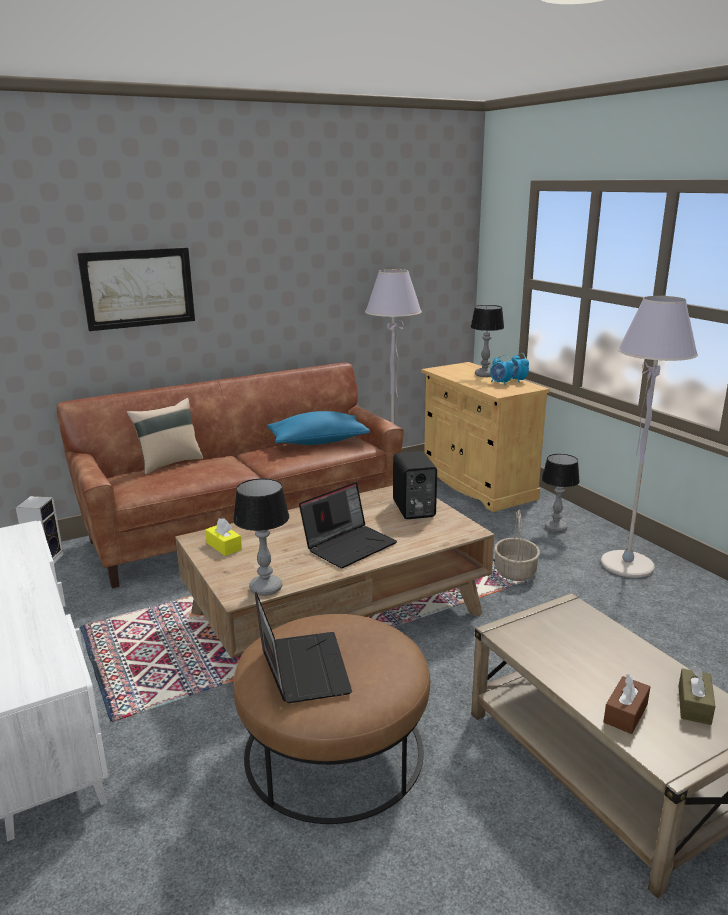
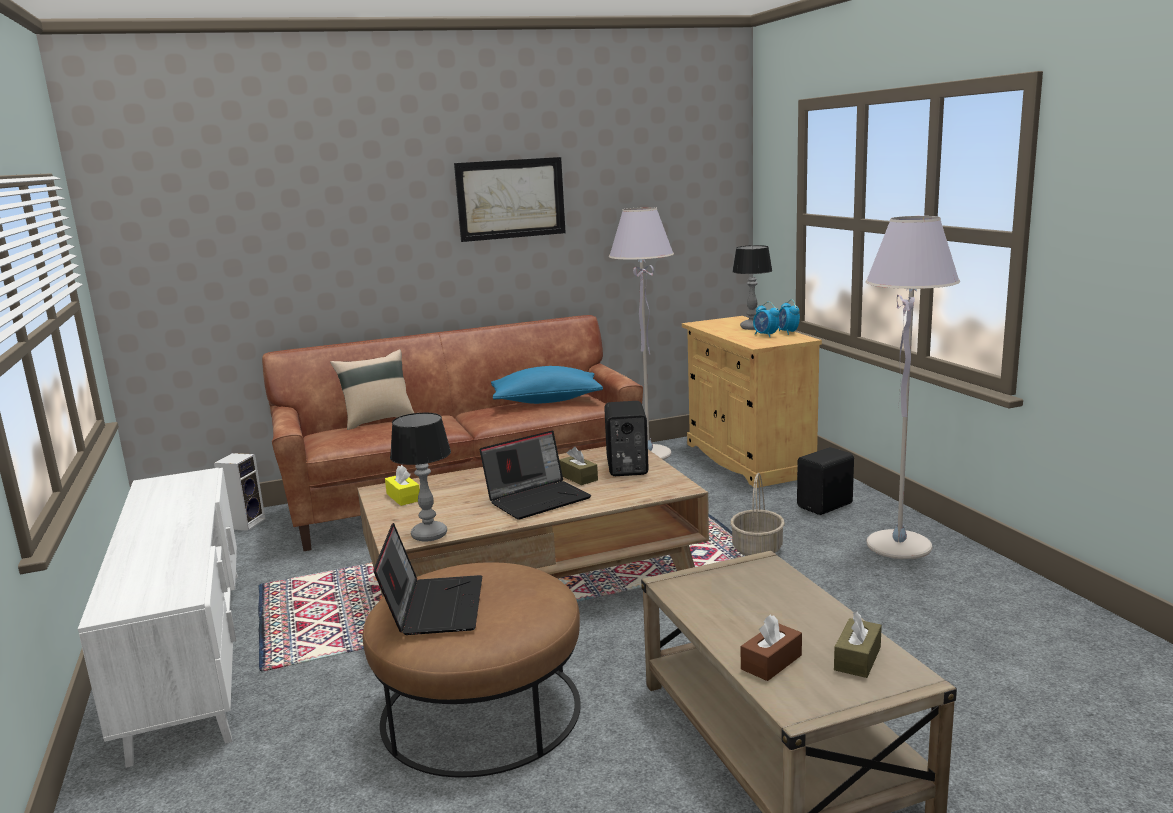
camera: 10 degrees right, 5 degrees down
(138, 288) = (351, 231): picture -> picture (510, 199)
(376, 521) = (578, 477): none -> brown tissue box
(556, 528) = (826, 506): table lamp -> black speaker

